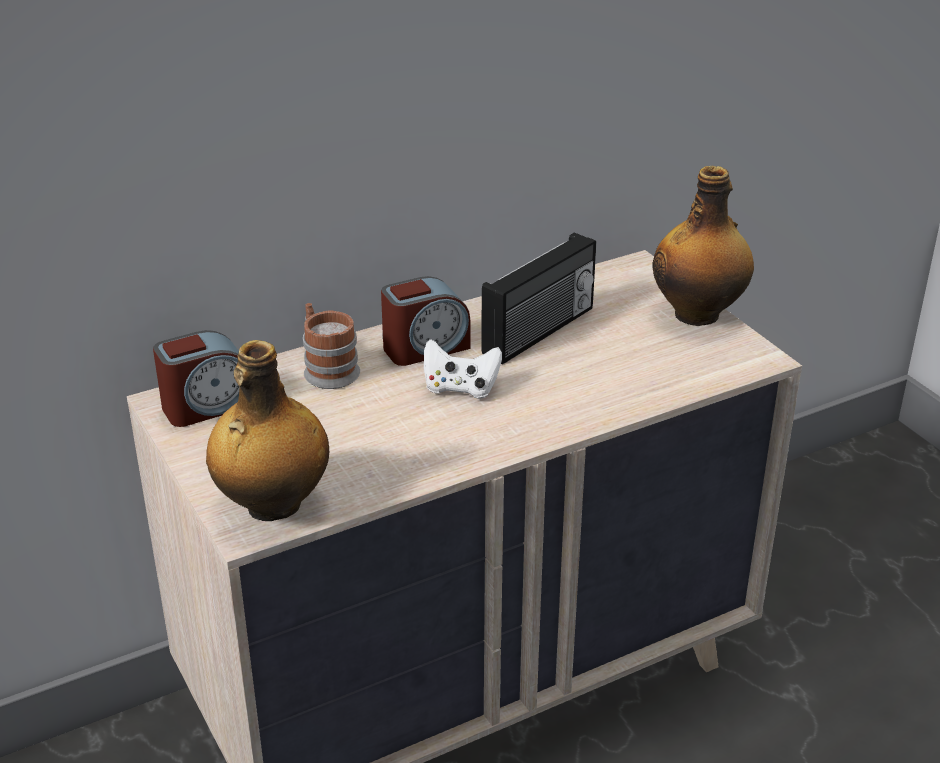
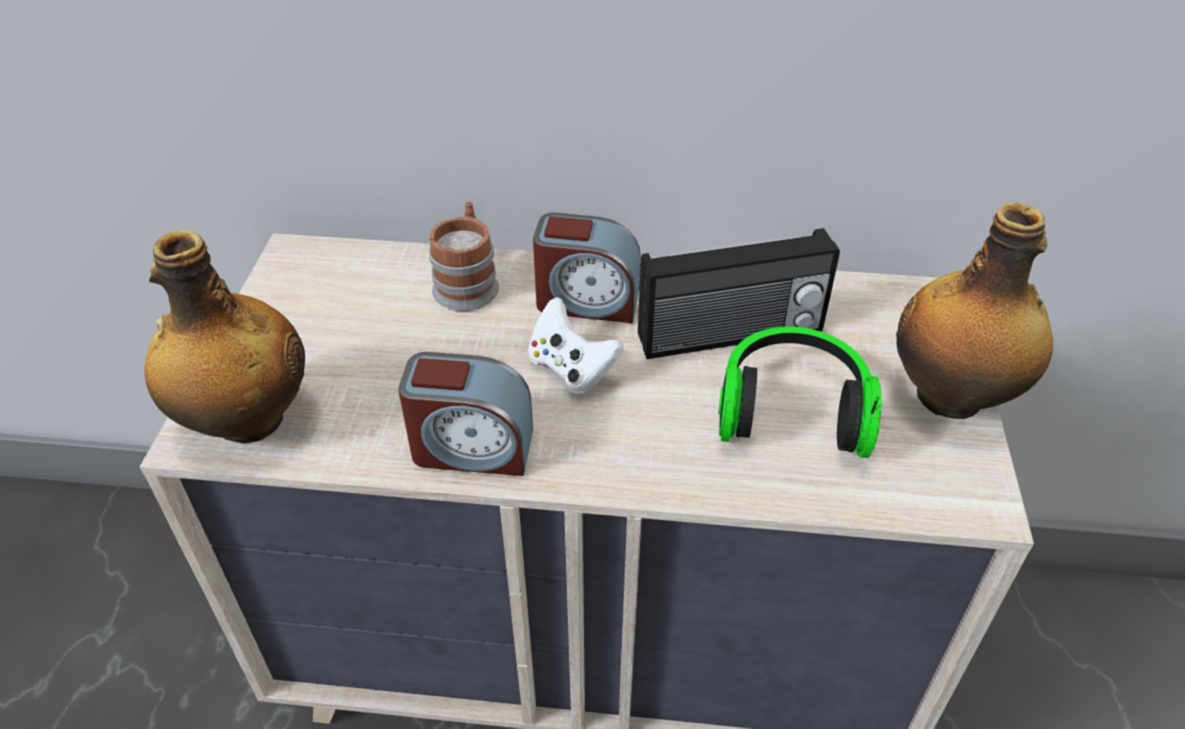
camera: 35 degrees right, 10 degrees up
(207, 406) = (321, 275): alarm clock -> alarm clock (471, 448)
(618, 355) = (792, 409): none -> headphones

